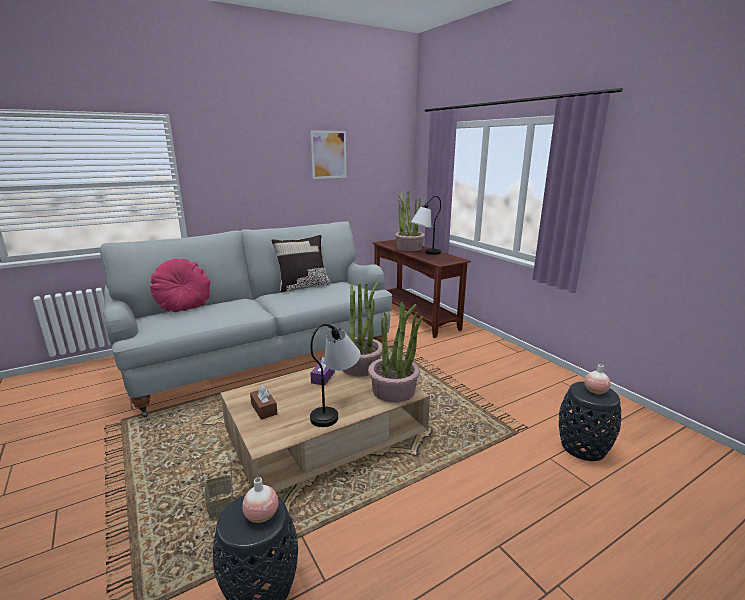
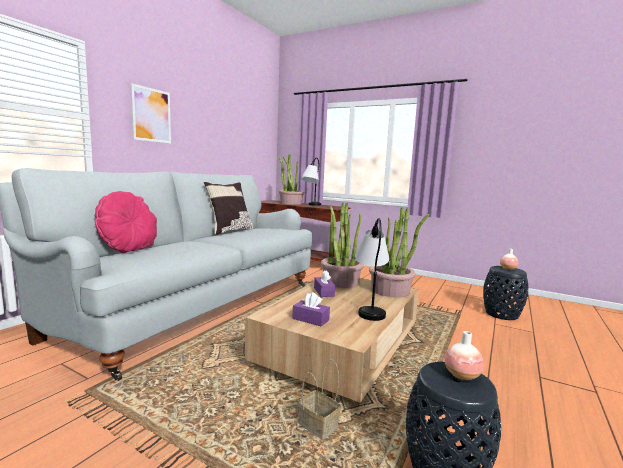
camera: 30 degrees left, 10 degrees down
(264, 409) = (310, 319): brown tissue box -> purple tissue box
(328, 154) = (222, 117): picture -> picture (151, 115)

